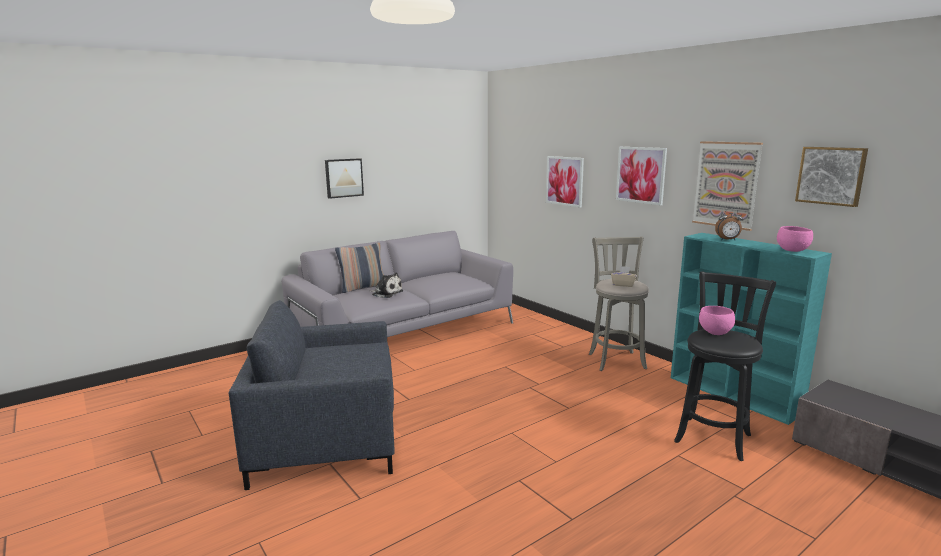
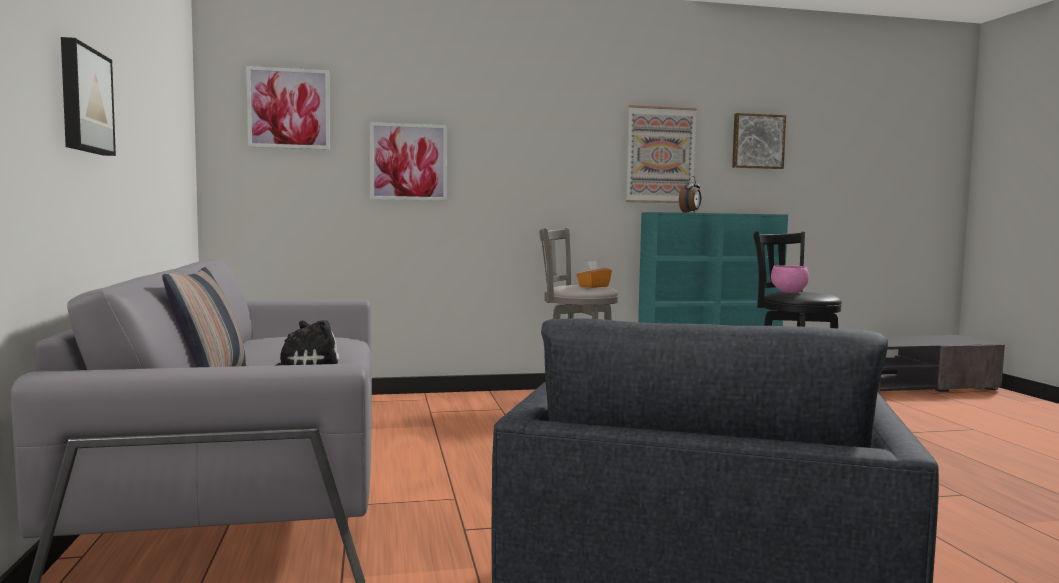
camera: 65 degrees left, 10 degrees down
(623, 285) = (593, 286): beige tissue box -> orange tissue box
(641, 175) = (548, 148): picture -> picture (289, 108)
(793, 251) = (754, 213): pink bowl -> none

